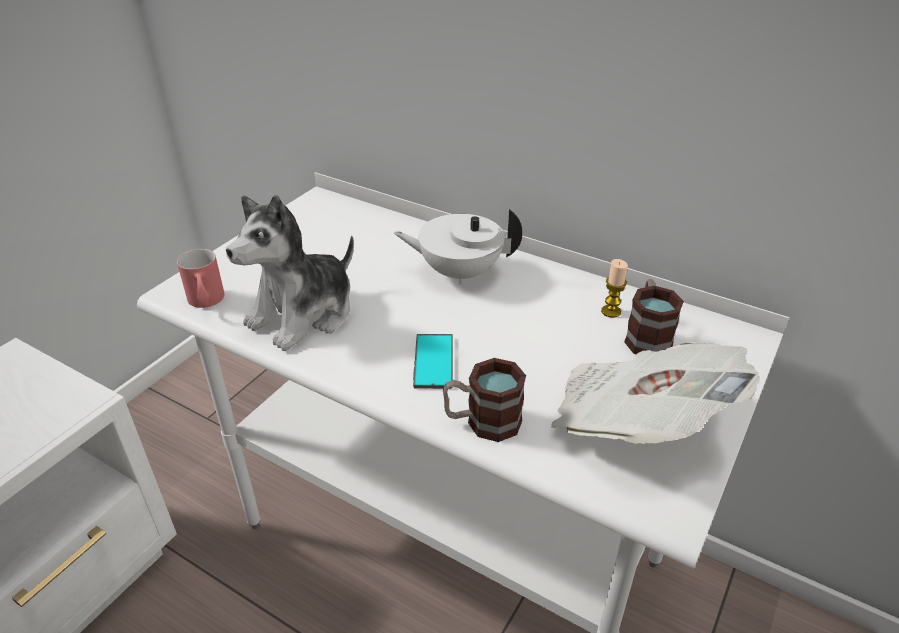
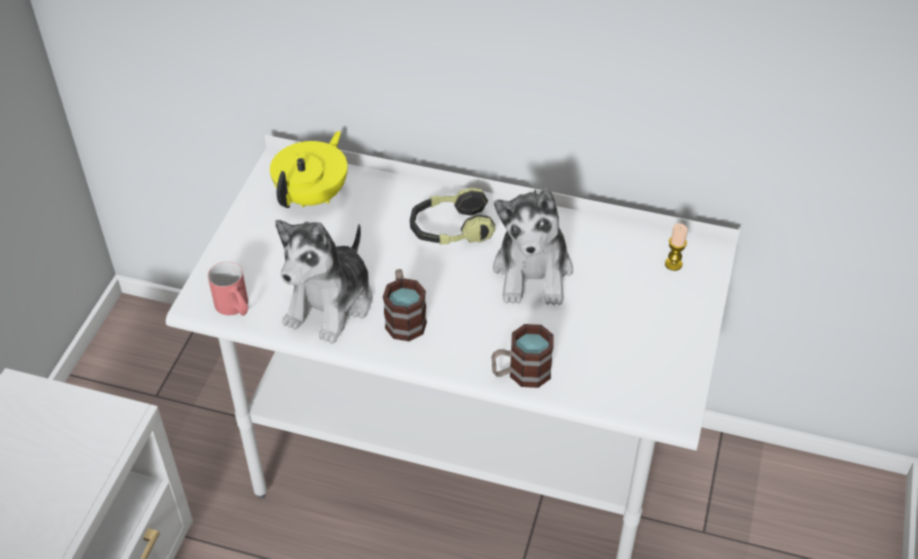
camera: 15 degrees left, 10 degrees up
(337, 225) = (313, 195): none -> yellow teapot
(433, 361) = (462, 327): phone -> none
(459, 272) = (451, 230): white teapot -> headphones
(534, 322) = (533, 271): none -> plush toy
(611, 311) = (594, 247): candle -> candle (673, 264)
(636, 422) = (637, 348): newspaper -> none
(647, 336) = (629, 267): mug -> mug (404, 317)

